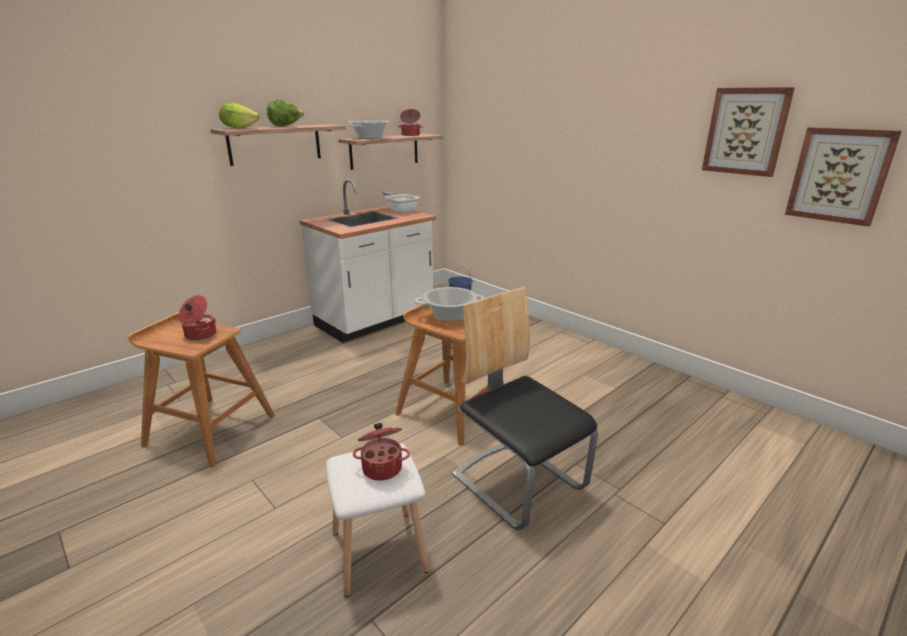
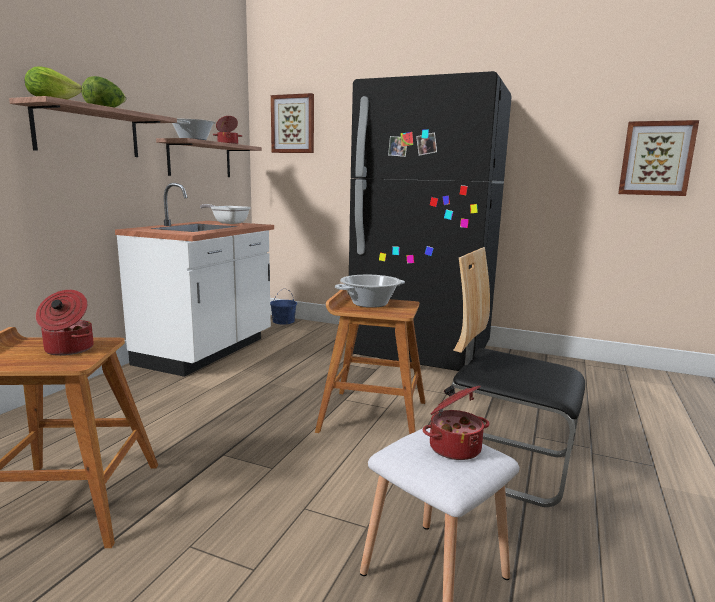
camera: 25 degrees left, 10 degrees down
(555, 352) = (421, 353): none -> black fridge
(746, 131) = (576, 128): picture -> picture (293, 124)

